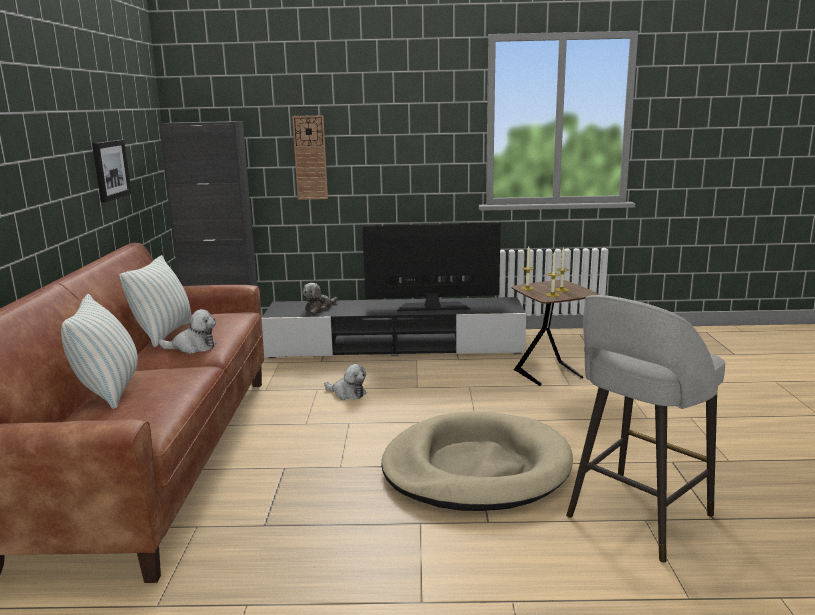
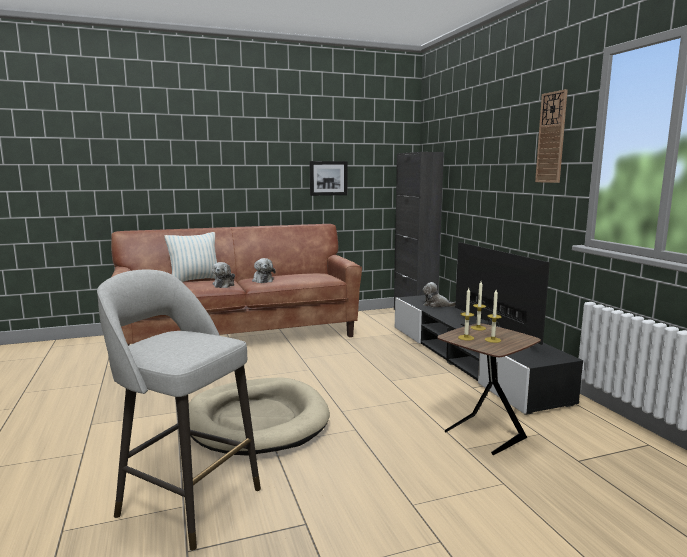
camera: 70 degrees right, 5 degrees down
(164, 333) = (284, 274): pillow -> none
(310, 158) = (474, 183): wall clock -> wall clock (551, 137)
(347, 393) = (358, 361): plush toy -> plush toy (224, 285)

